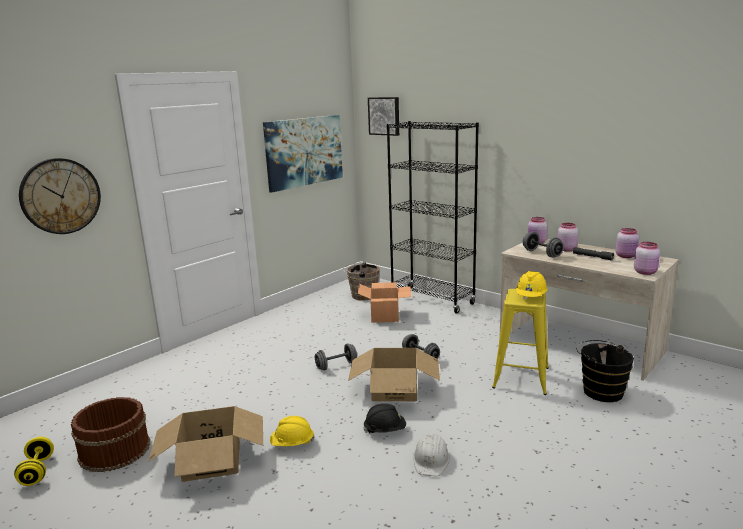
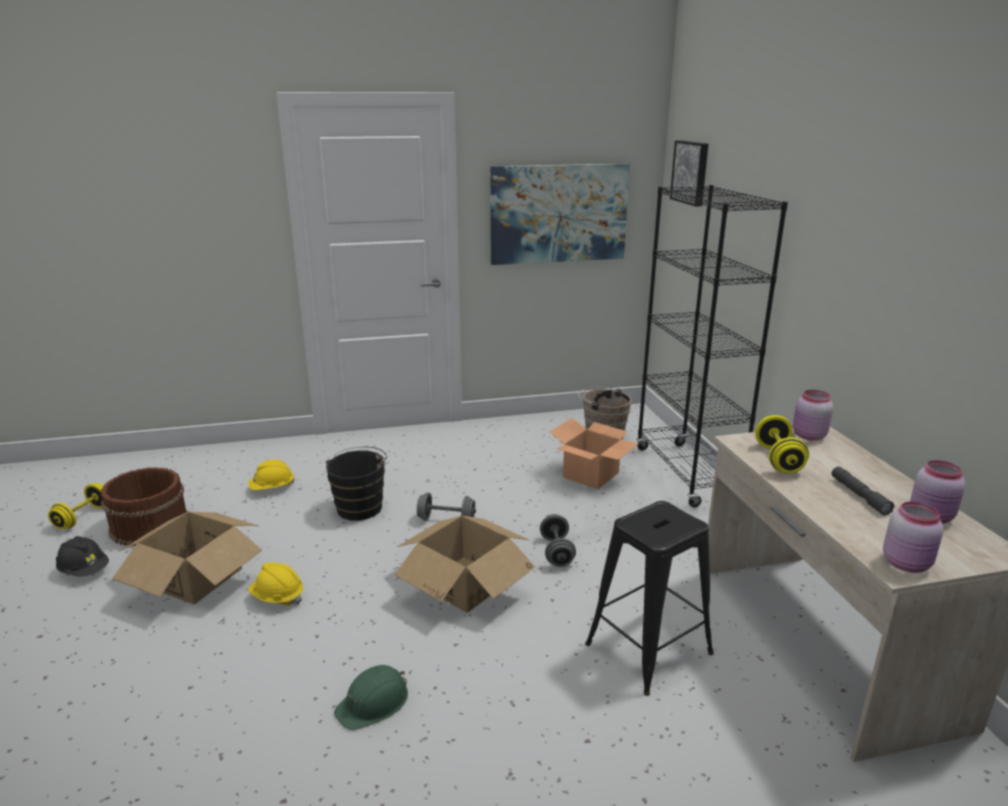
camera: 35 degrees right, 5 degrees up
(60, 196) = (201, 233): wall clock -> none
(385, 430) = (381, 633): black hard hat -> black hard hat (84, 571)
(431, 459) = (374, 703): white hard hat -> green hard hat
(521, 377) = (648, 649): yellow stool -> black stool
(531, 296) = (669, 527): yellow hard hat -> yellow hard hat (272, 488)
(542, 254) = (778, 459): grey dumbbell -> yellow dumbbell
(566, 249) = (836, 465): pink jar -> none
(600, 390) = (746, 737): black bucket -> black bucket (361, 506)

